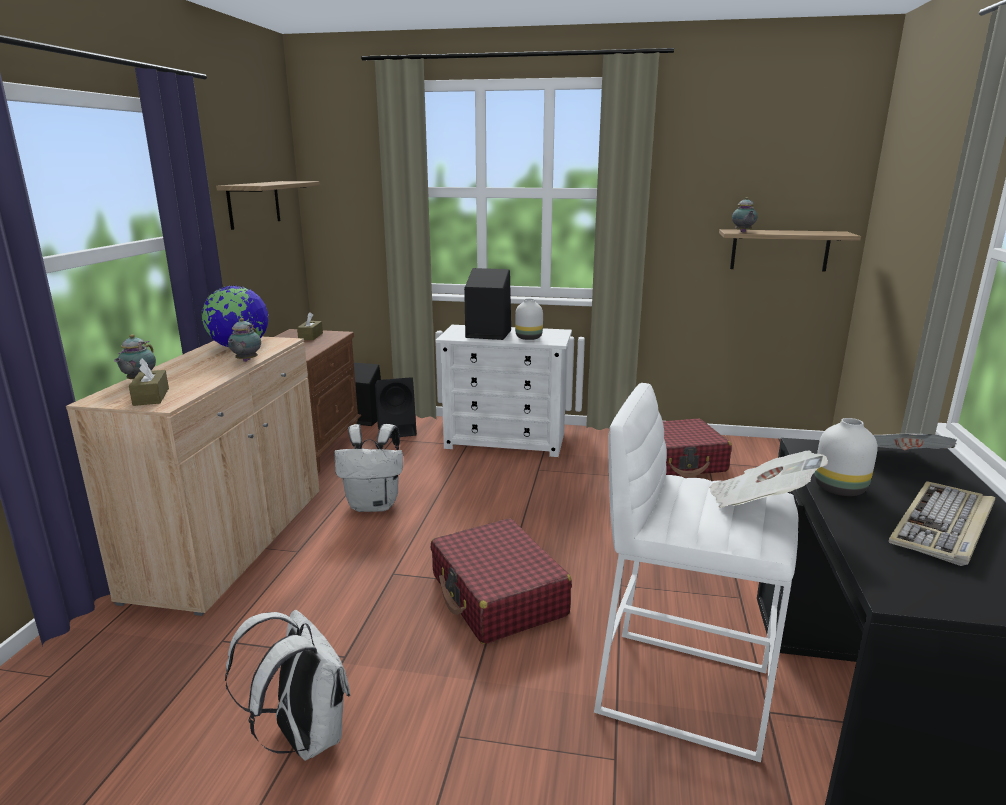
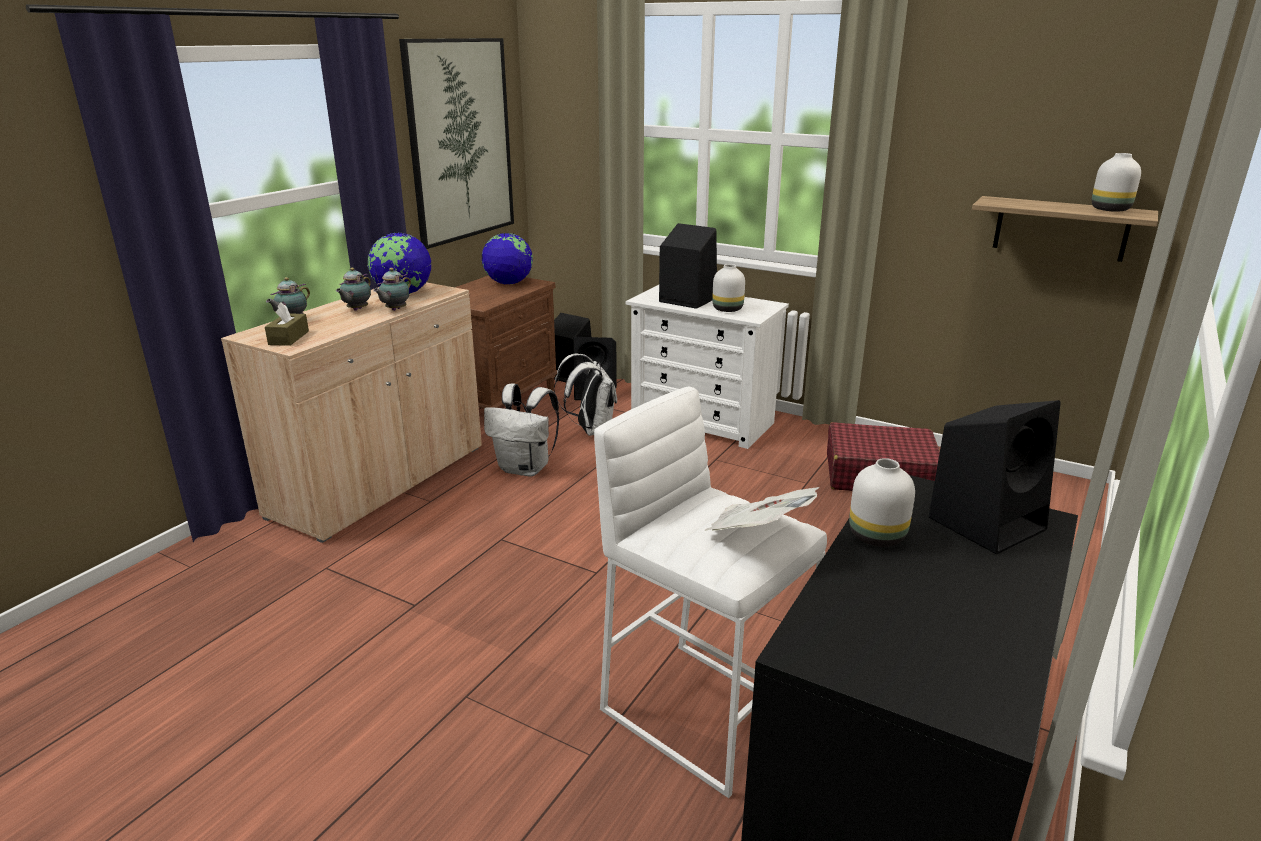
camera: 20 degrees right, 5 degrees up
(254, 204) = (460, 141): shelf -> picture
(303, 736) = (344, 662): white backpack -> white backpack (591, 430)
(310, 336) = (508, 283): brown tissue box -> globe
(498, 595) = (584, 581): red suitcase -> none
(742, 232) = (1000, 203): teapot -> teapot (356, 310)
(818, 232) = (1109, 210): none -> white vase
(899, 464) = (987, 522): newspaper -> black speaker
(944, 526) = (947, 599): keyboard -> none

